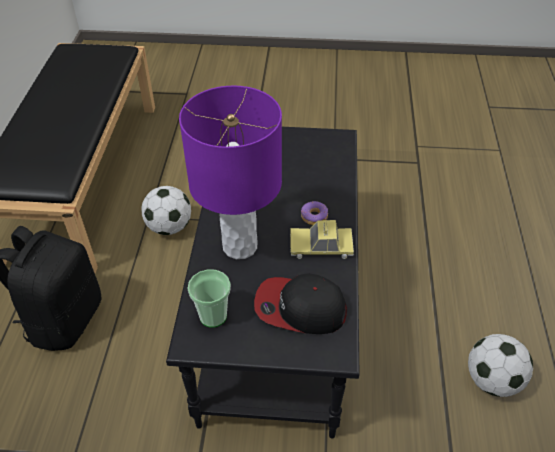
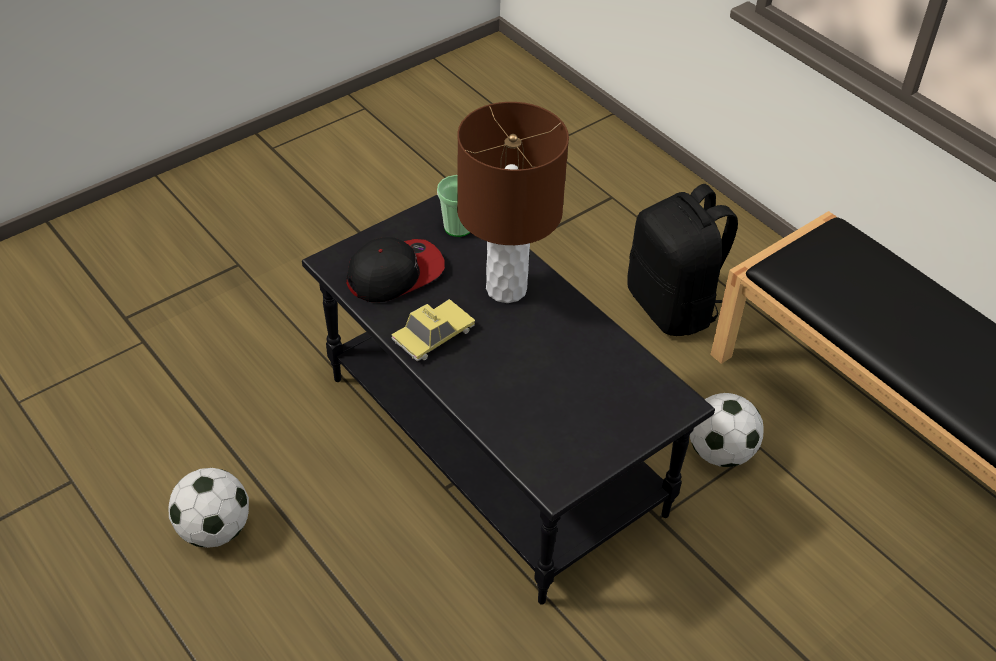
camera: 135 degrees right, 0 degrees up
(239, 246) = (507, 288): purple table lamp -> brown table lamp
(314, 217) = (472, 360): donut -> none

